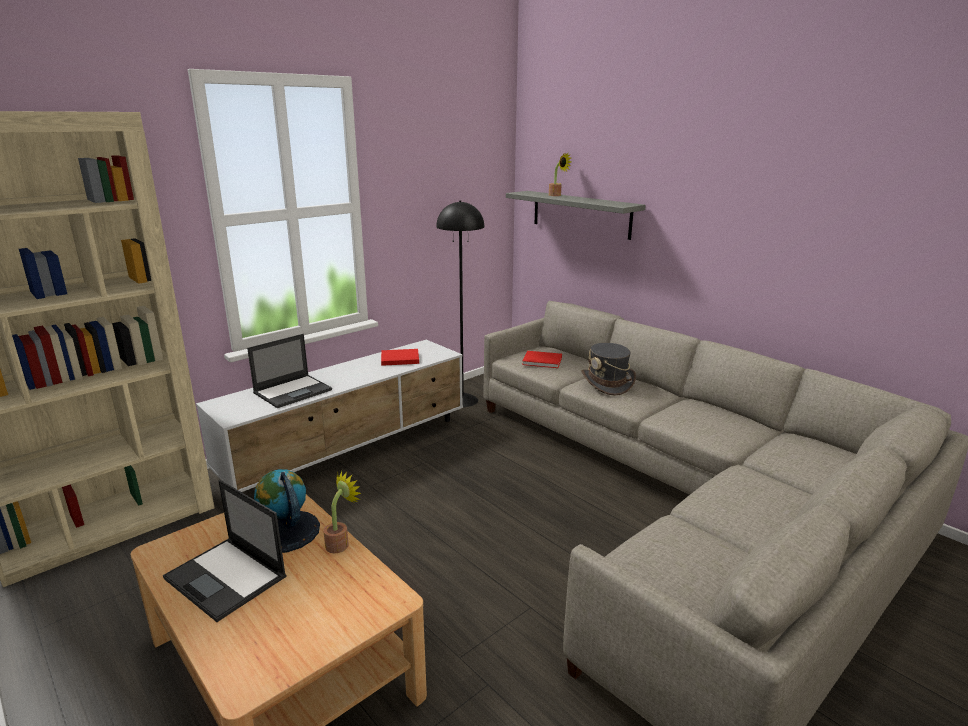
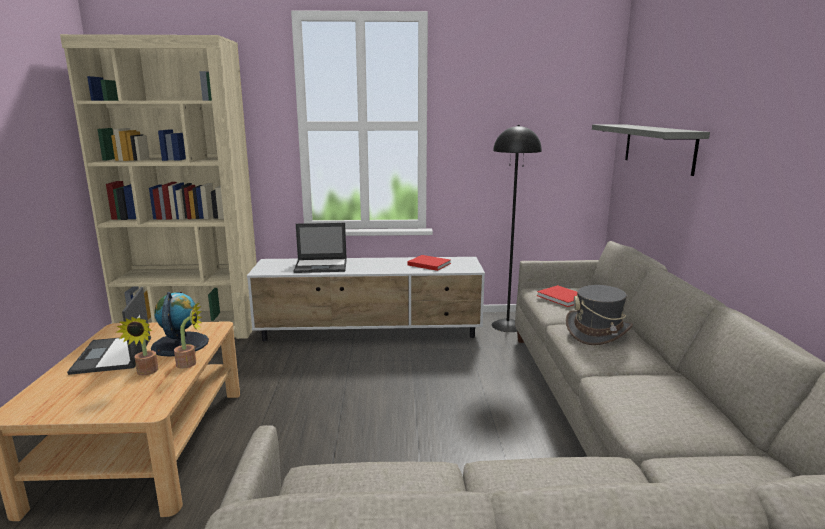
camera: 40 degrees right, 5 degrees down
(557, 195) = (635, 126): potted plant -> potted plant (146, 372)

